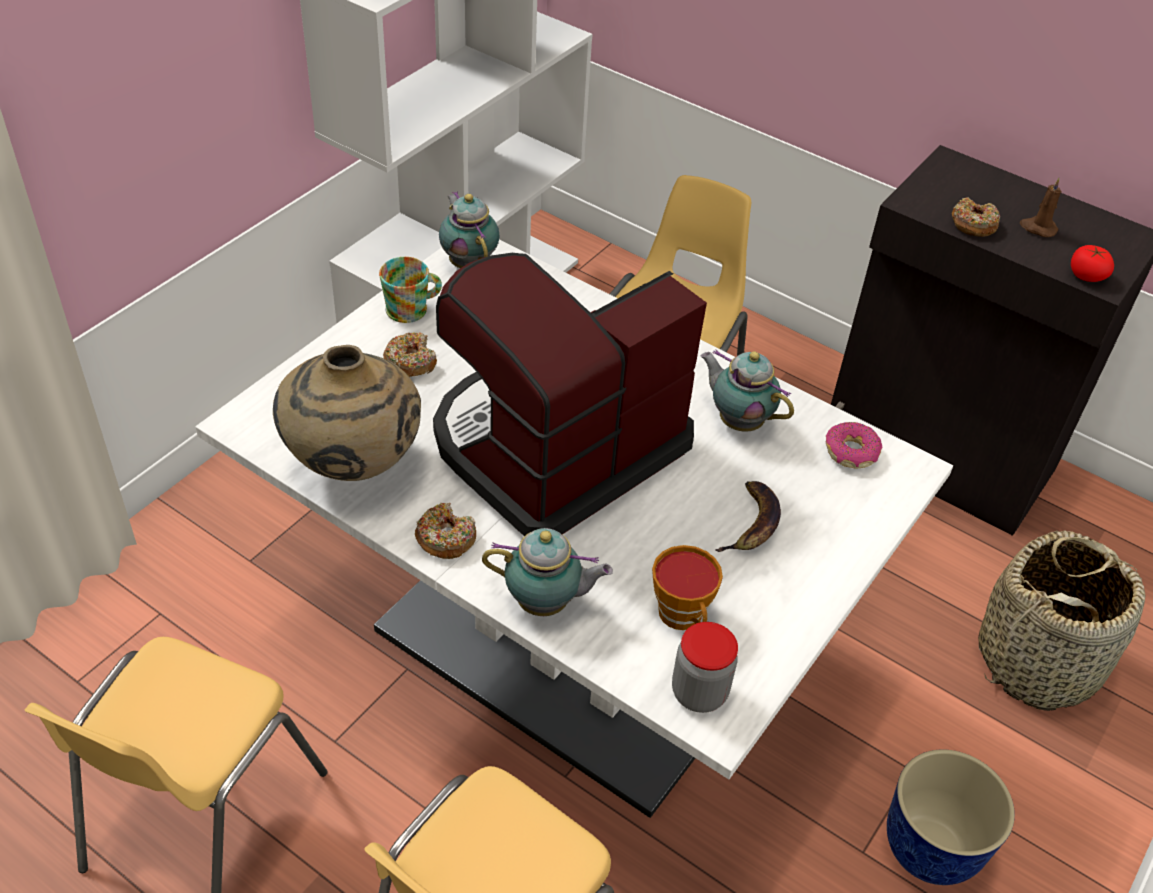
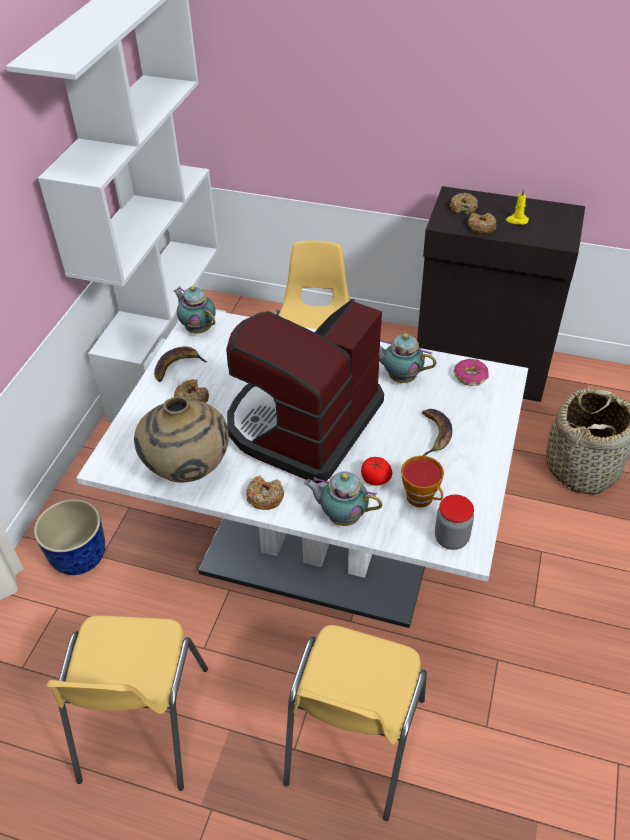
camera: 15 degrees left, 0 degrees up
(412, 309) = (177, 366): mug -> banana
(546, 603) = (342, 516): teapot -> teapot turned 150 degrees counterclockwise
(931, 850) = (569, 591): planter -> planter (80, 558)
(958, 187) = (463, 208): none -> donut
(1037, 228) = (516, 220): brown candle -> yellow candle
(1086, 275) = (554, 240): tomato -> tomato (375, 478)

